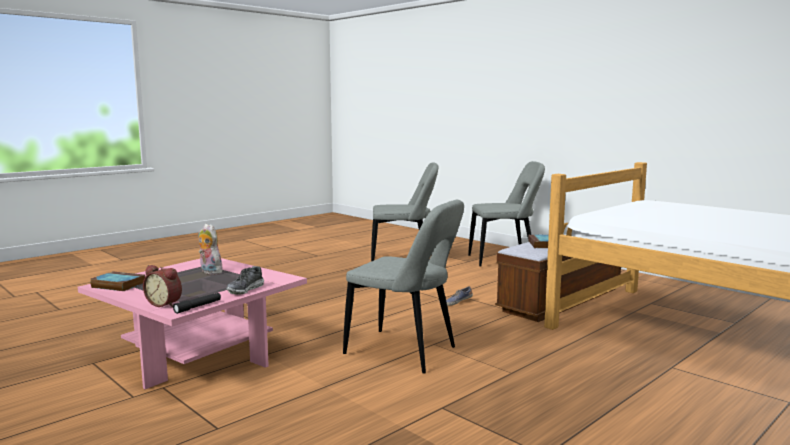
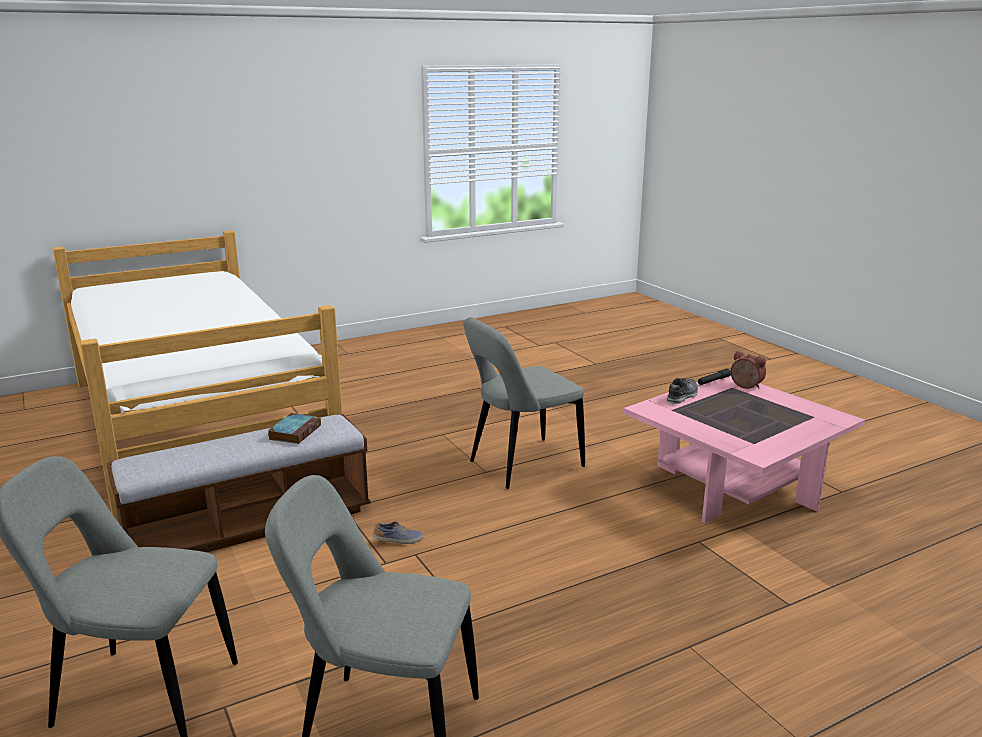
camera: 165 degrees left, 10 degrees up
(117, 285) = (822, 416): book -> none
(209, 272) = (738, 428): plush toy -> none
(405, 352) = (521, 465): grey chair -> grey chair turned 75 degrees counterclockwise

